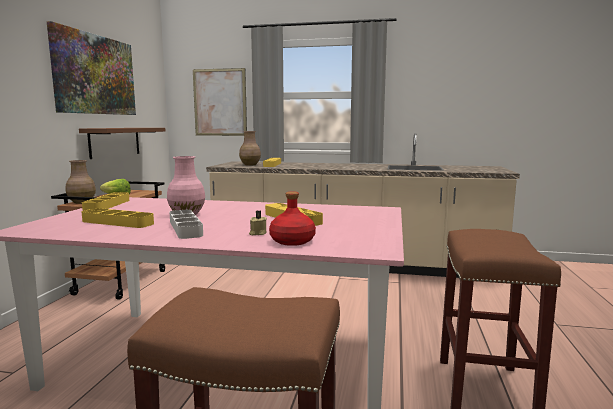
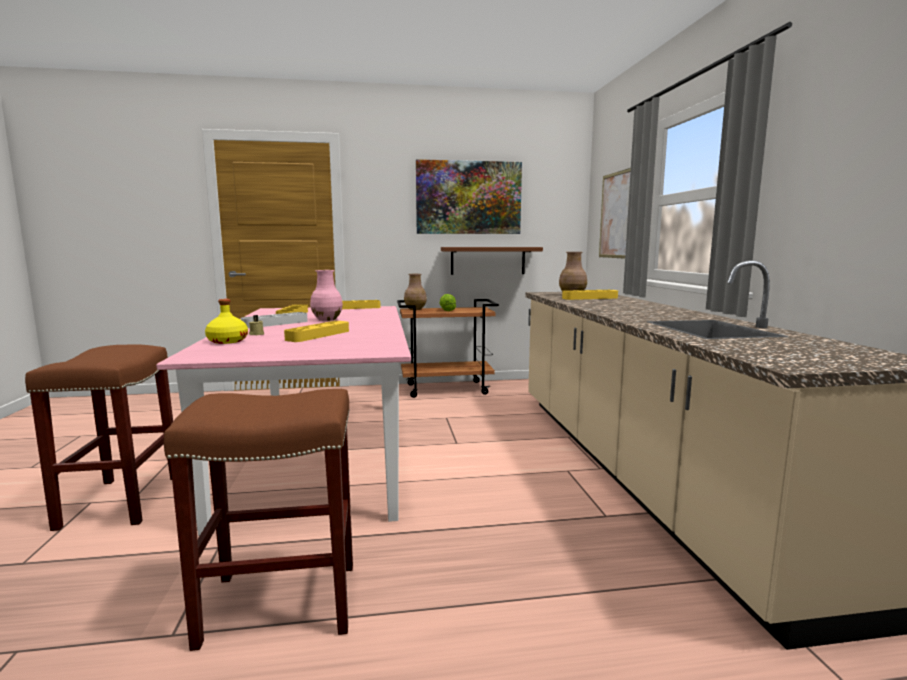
camera: 70 degrees right, 0 degrees up
(292, 241) = (227, 341): red bottle -> yellow bottle

